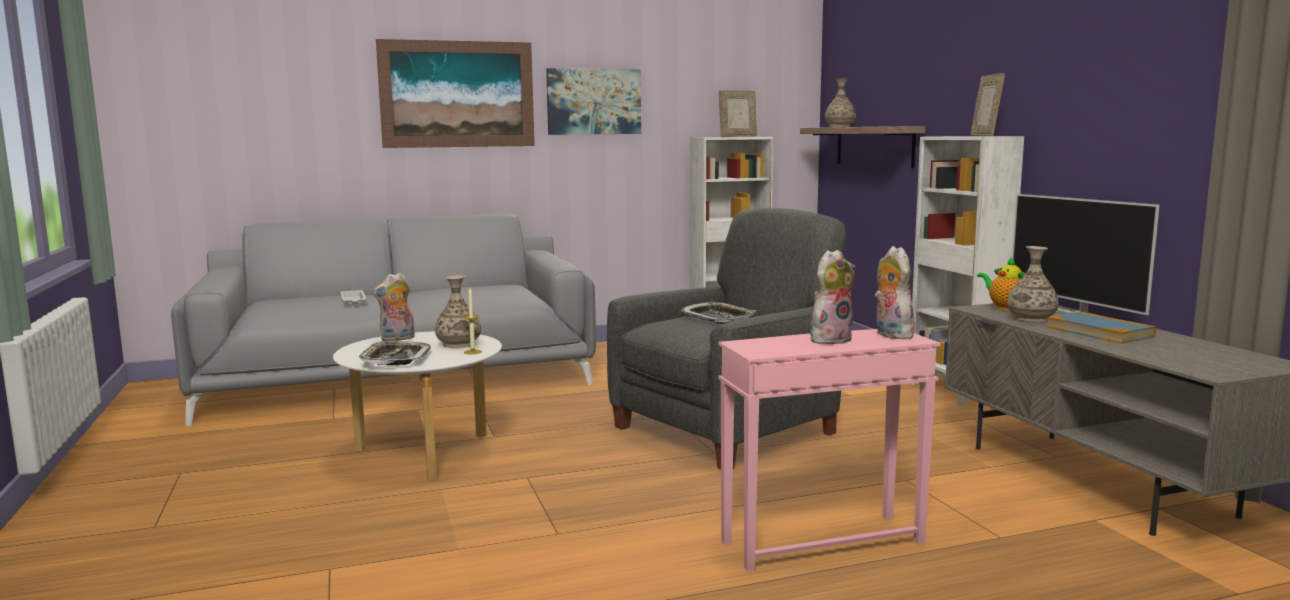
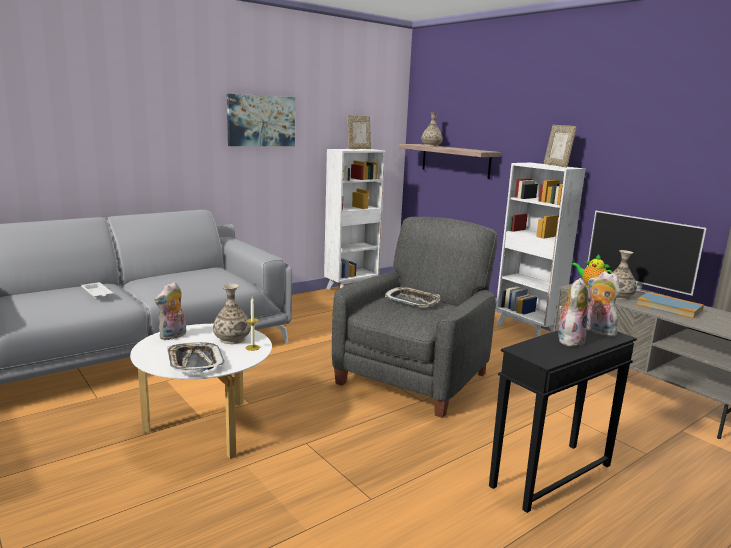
camera: 20 degrees left, 5 degrees up
(457, 94) = (157, 112): picture -> none
(821, 541) = (550, 475): pink side table -> black side table

